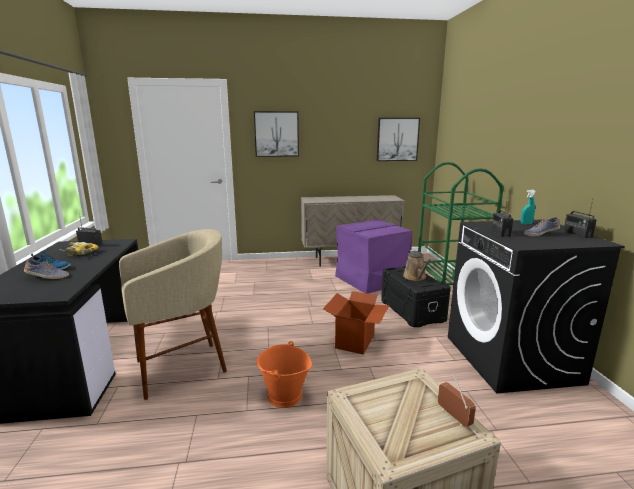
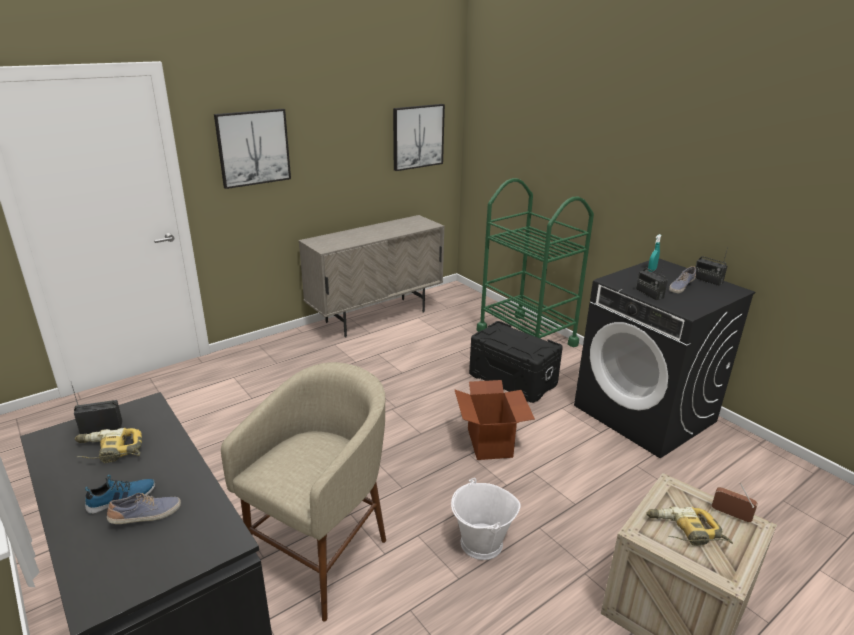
camera: 30 degrees left, 10 degrees up
(284, 396) = (481, 543): orange bucket -> white bucket
(372, 279) = (430, 343): purple storage box -> none
(390, 411) = (685, 532): none -> power drill
(415, 277) = (516, 340): brown watering can -> none

